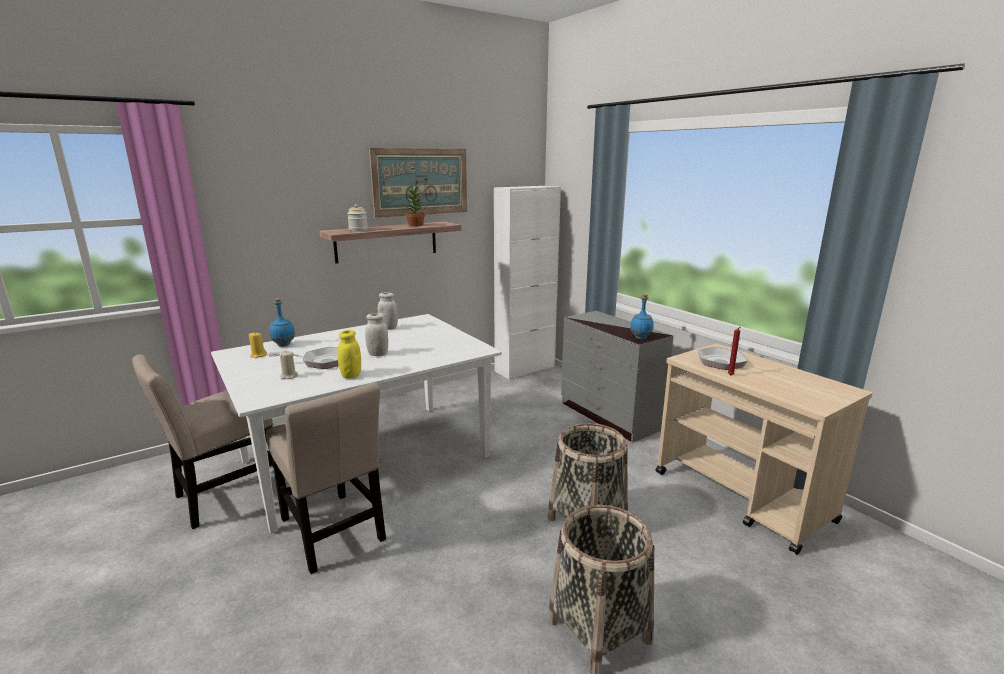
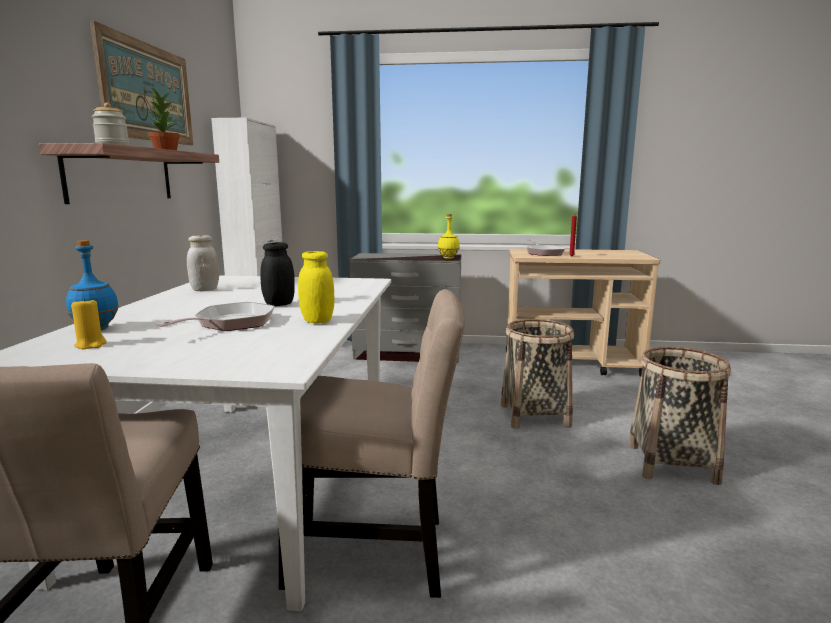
camera: 50 degrees left, 5 degrees down
(289, 376) = (237, 342): beige candle -> none
(378, 354) = (279, 304): white jar -> black jar
(641, 338) = (448, 258): blue bottle -> yellow bottle

